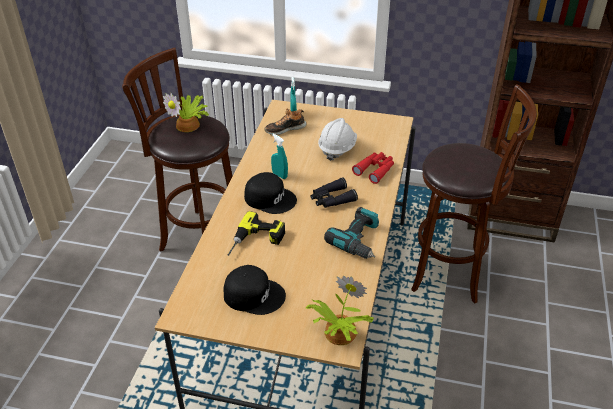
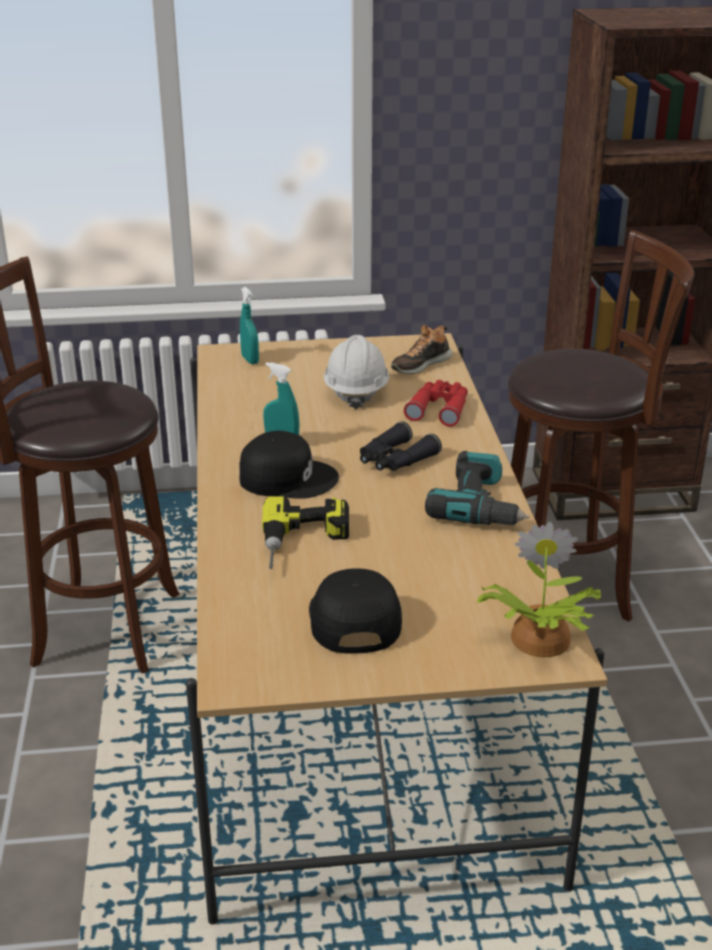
camera: 20 degrees left, 10 degrees down
(189, 125) = (76, 395): potted plant -> none
(254, 294) = (352, 618): black cap -> black cap turned 90 degrees counterclockwise
(285, 129) = (248, 380): shoe -> shoe (420, 364)

